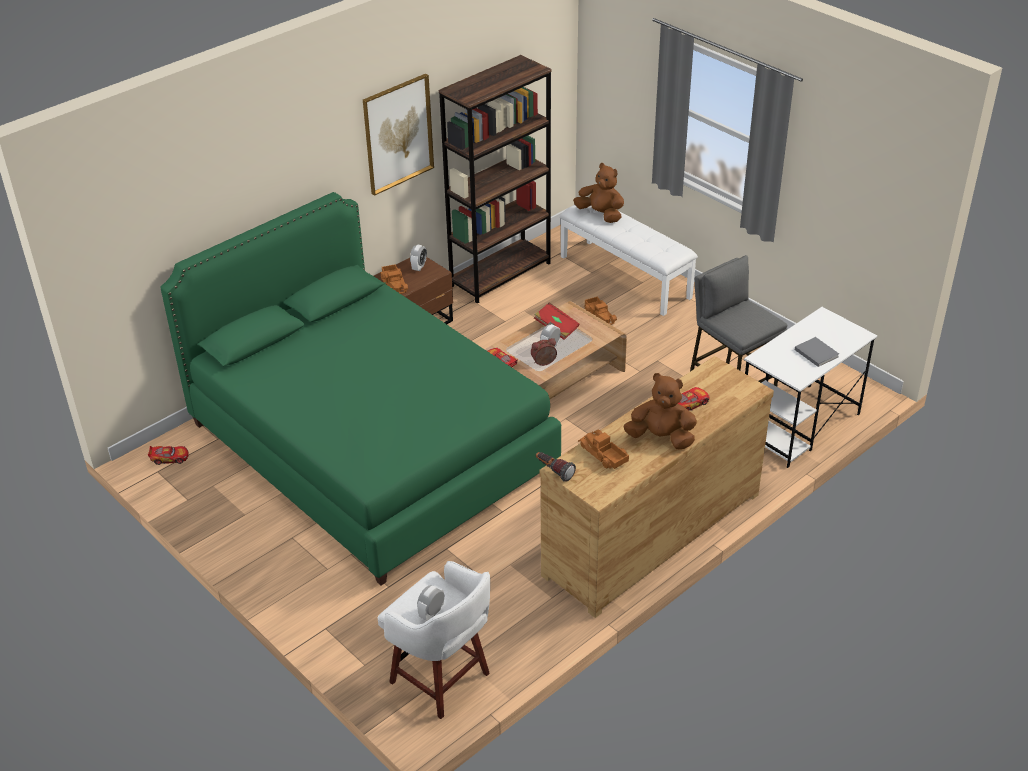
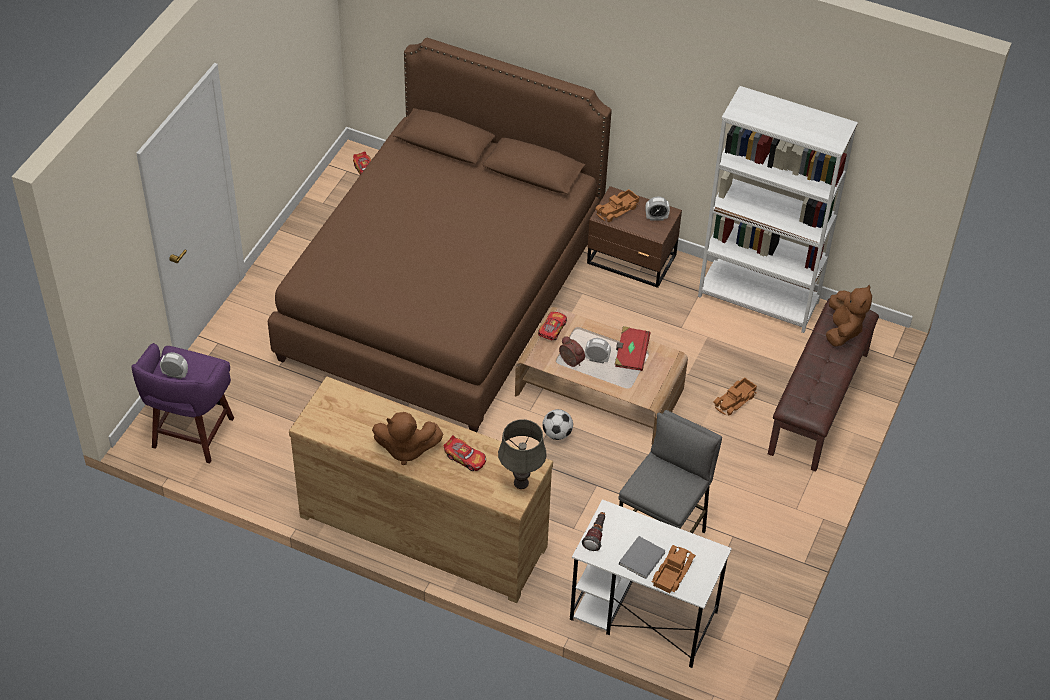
camera: 65 degrees right, 10 degrees up
(371, 447) = (443, 293): green bed -> brown bed
(398, 134) = (686, 92): picture -> none
(442, 680) = (191, 435): white stool -> purple stool
(501, 274) = (758, 299): brown bookcase -> white bookcase
(553, 471) = (327, 386): flashlight -> flashlight (596, 535)
(582, 421) = (557, 434): none -> football
(603, 454) = (364, 413): toy truck -> toy truck (672, 572)
(626, 277) = (819, 403): white bench -> brown bench
(661, 438) = (405, 449): brown plush toy -> brown plush toy turned 105 degrees clockwise
(732, 378) = (521, 482): none -> grey table lamp

